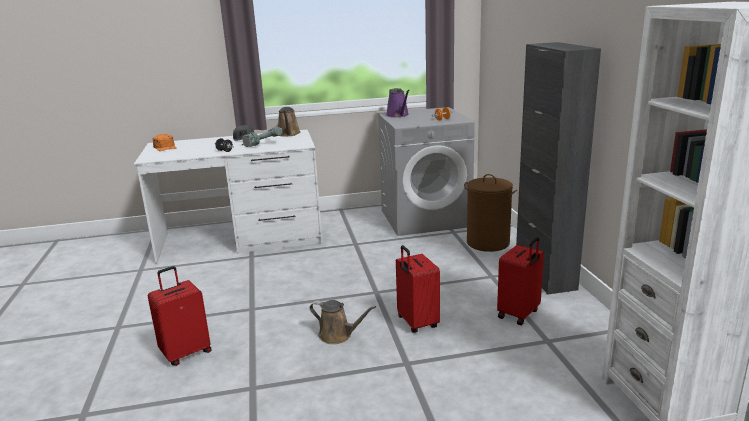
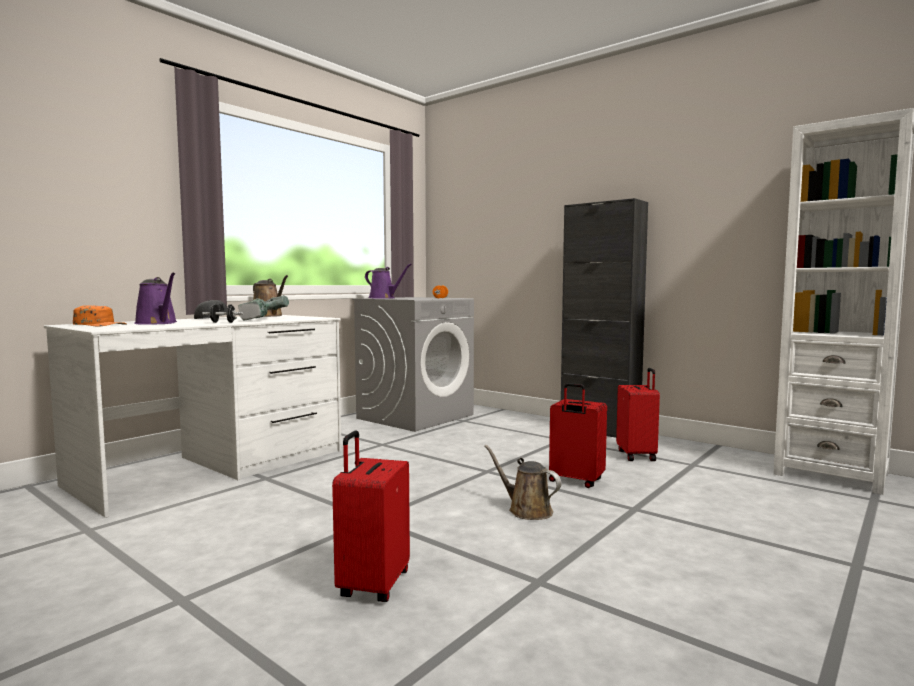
camera: 40 degrees left, 15 degrees down
(194, 147) = (158, 323): none -> purple watering can
(338, 335) = (526, 510): brown watering can -> brown watering can turned 120 degrees counterclockwise
(488, 243) = (510, 421): brown laundry basket -> none

